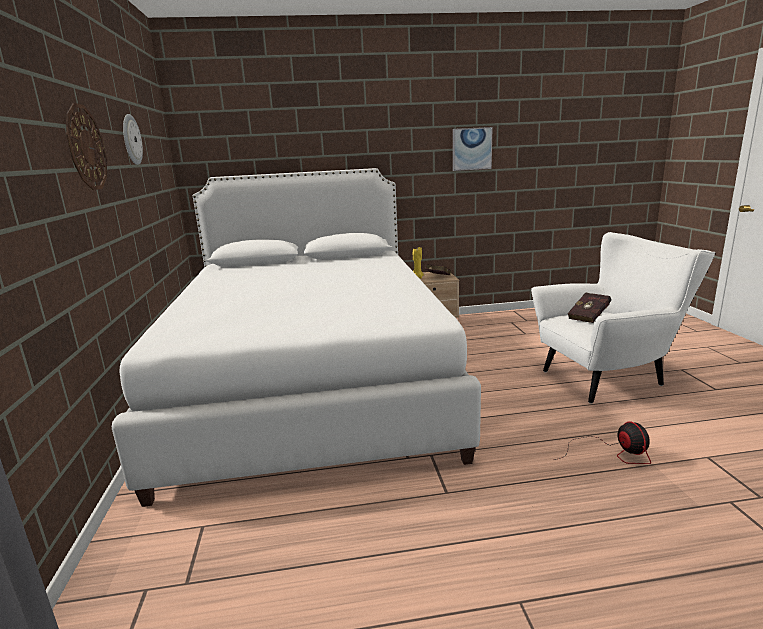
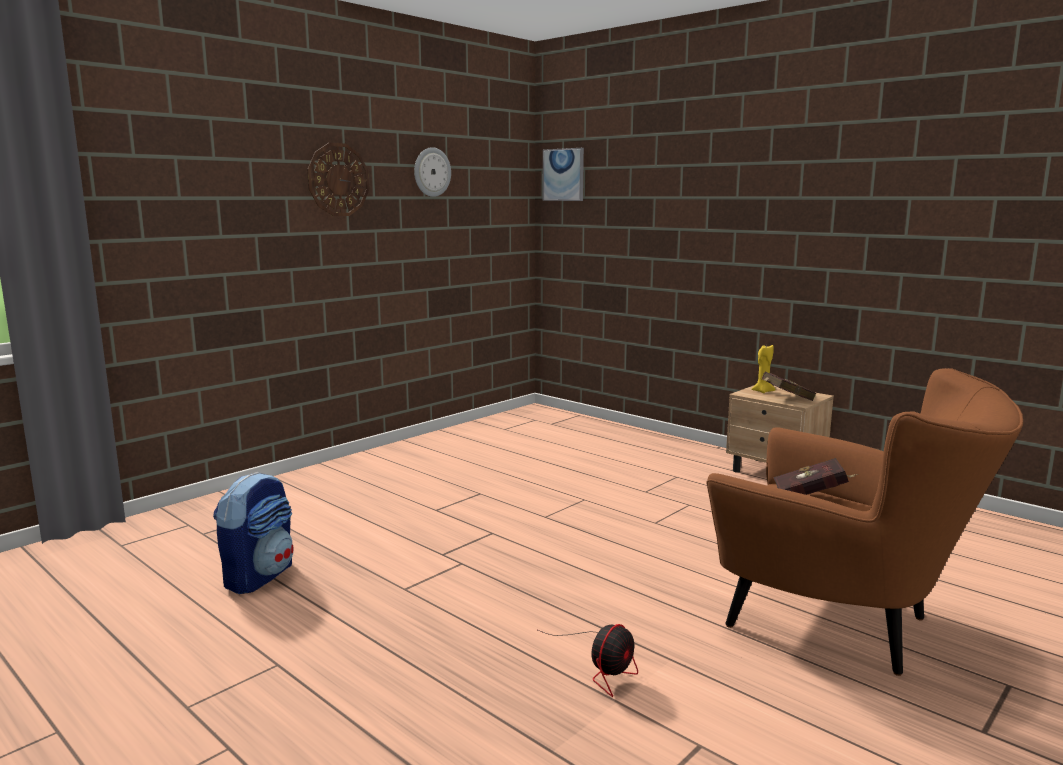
camera: 50 degrees right, 5 degrees down
(311, 383) = (519, 470): white bed -> none
(338, 567) = (259, 576): none -> backpack
(471, 149) = (899, 199): picture -> picture (563, 175)
(609, 377) = (843, 625): white armchair -> brown armchair

